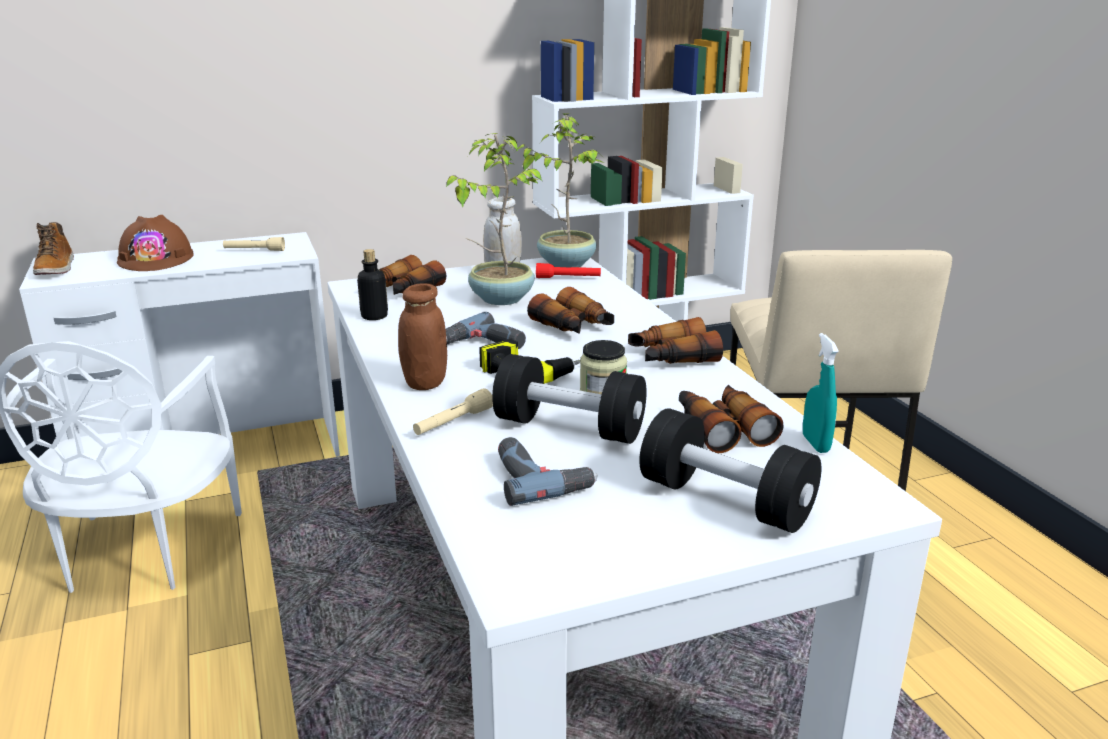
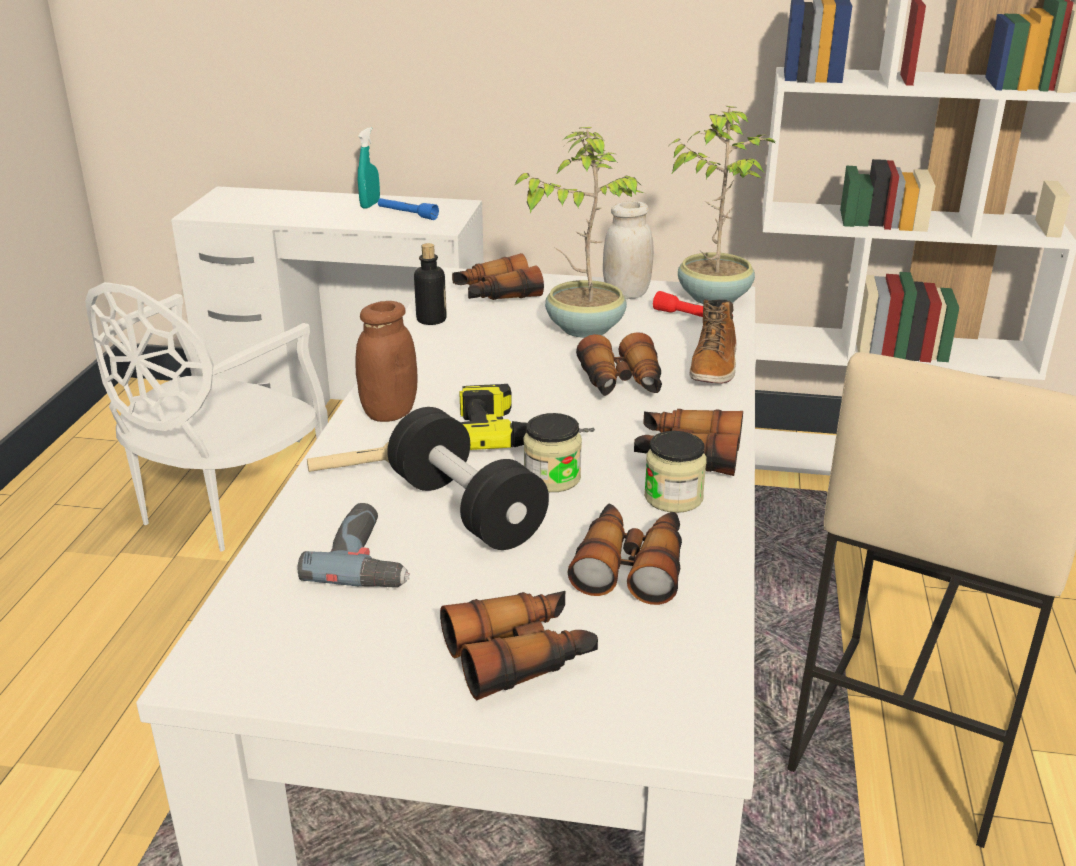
camera: 30 degrees right, 5 degrees up
(56, 268) = (221, 202): boot -> boot (714, 366)
(156, 259) = (311, 207): brown hard hat -> none
(254, 250) = (407, 214): beige flashlight -> blue flashlight
(484, 344) = (499, 382): power drill -> none
(696, 383) = (673, 497): none -> jar
(725, 501) = (521, 656): black dumbbell -> binoculars
(815, 444) = (718, 622): turquoise spray bottle -> turquoise spray bottle (370, 205)

